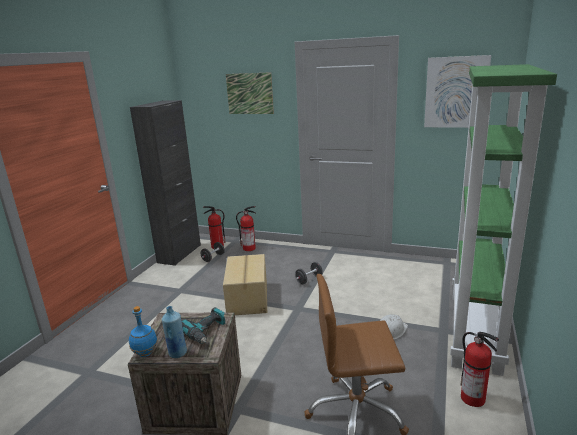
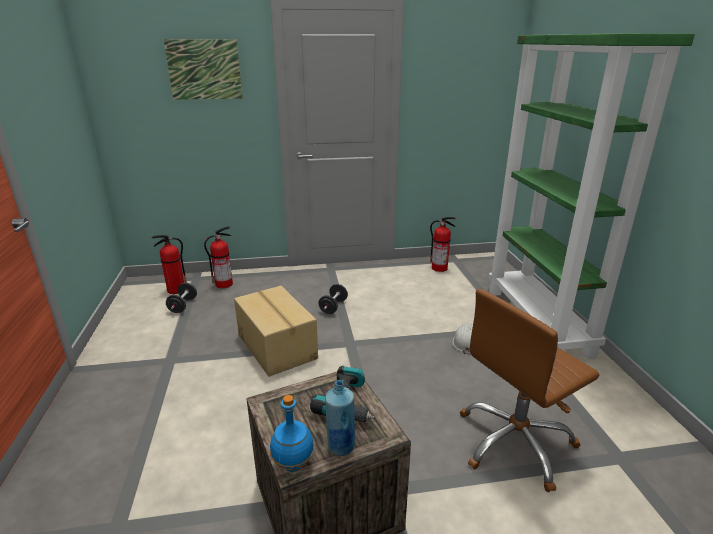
camera: 30 degrees left, 5 degrees up
(179, 254) = (125, 310): black cabinet -> none
(456, 92) = (463, 70): picture -> none
(473, 398) = (595, 387): fire extinguisher -> fire extinguisher (440, 268)

